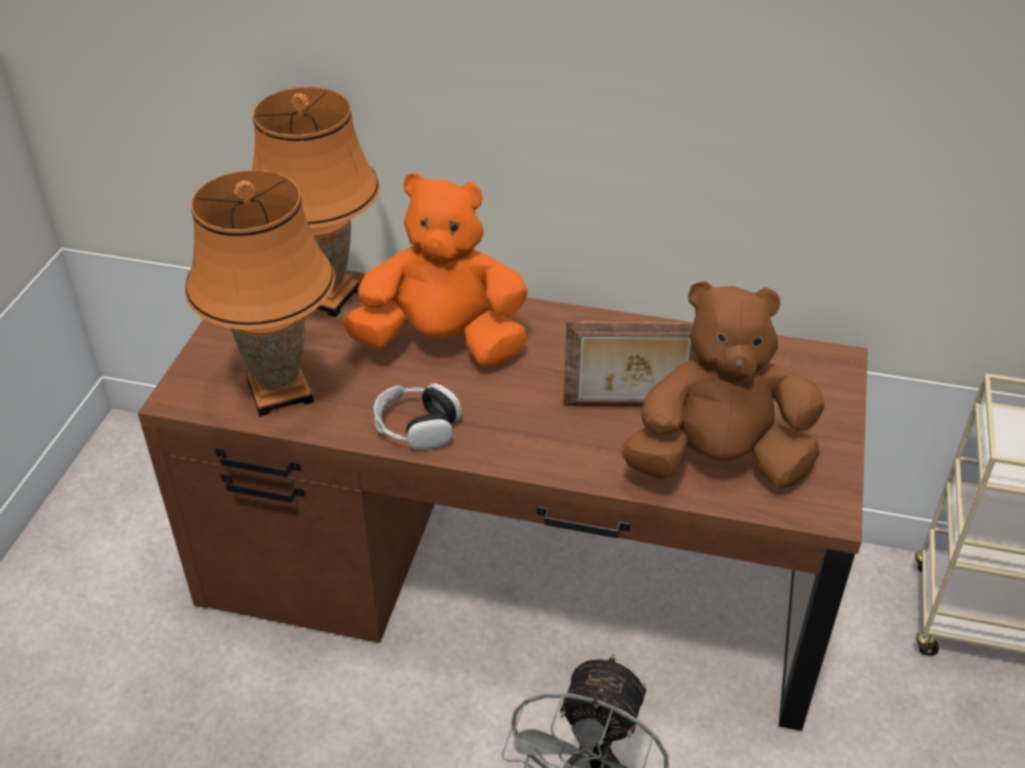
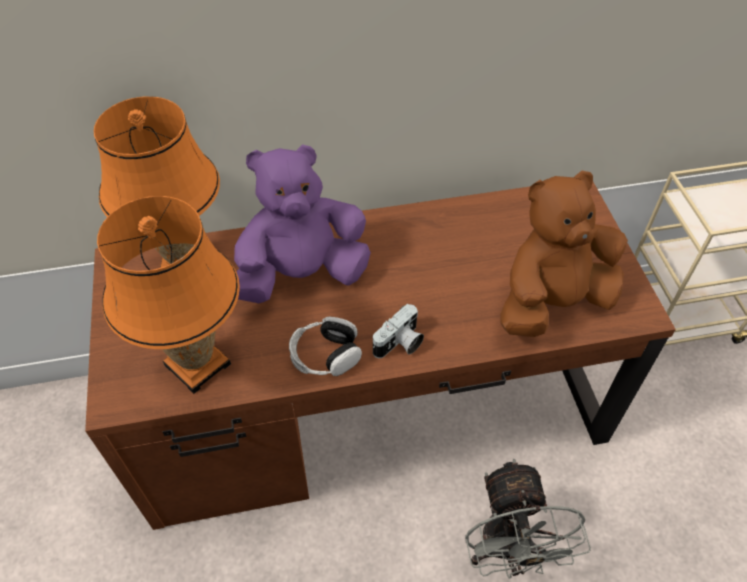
camera: 25 degrees left, 10 degrees up
(443, 343) = (301, 274): orange plush toy -> purple plush toy
(506, 444) = (400, 344): none -> camera
(629, 407) = (467, 280): picture frame -> none

